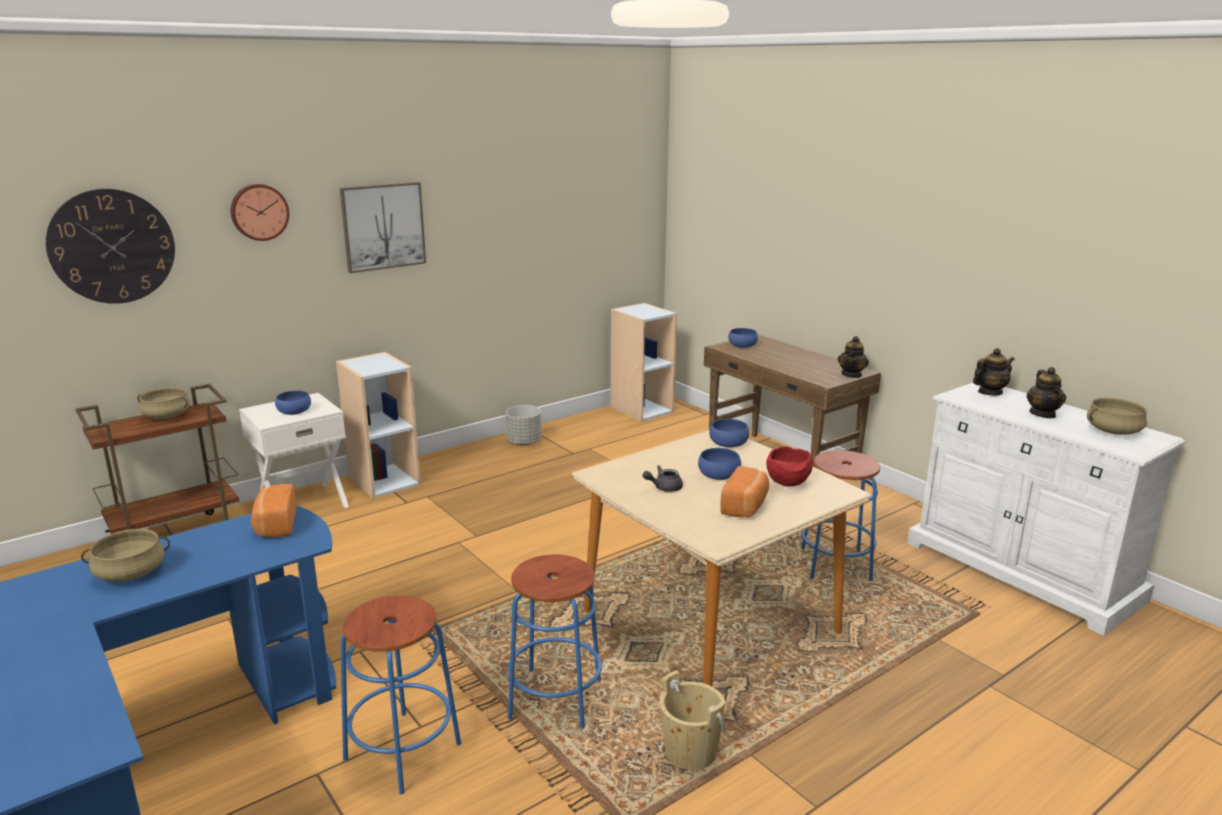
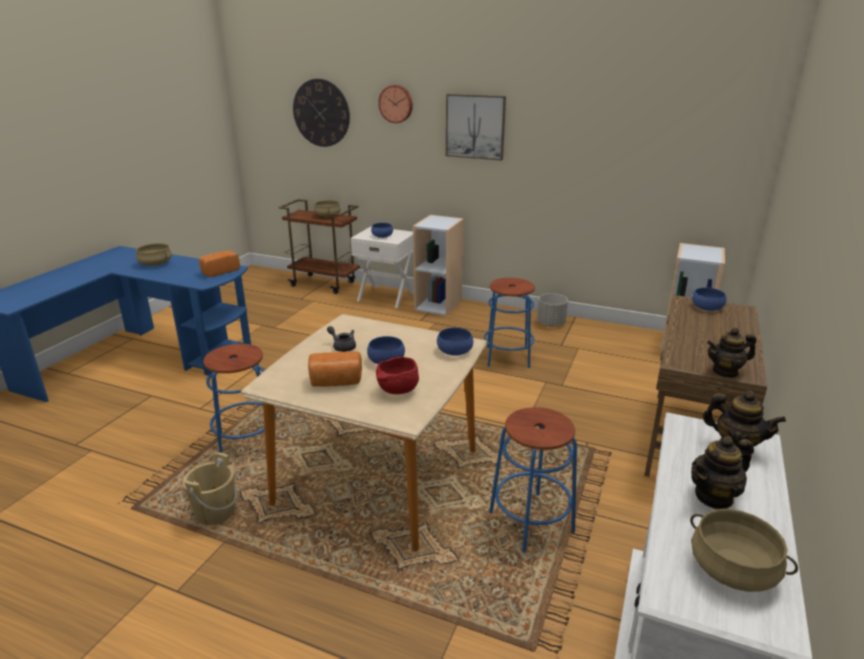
camera: 60 degrees right, 5 degrees up
(403, 751) = (177, 411): blue stool -> blue stool (507, 357)

